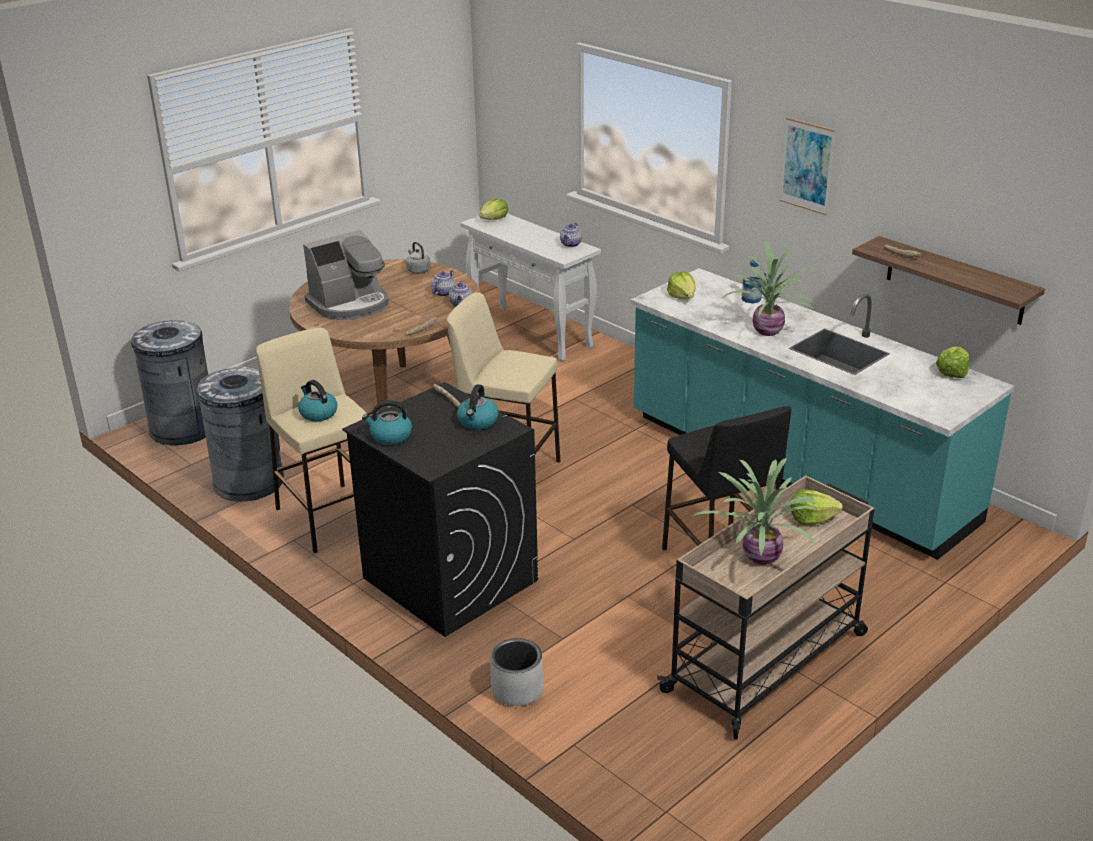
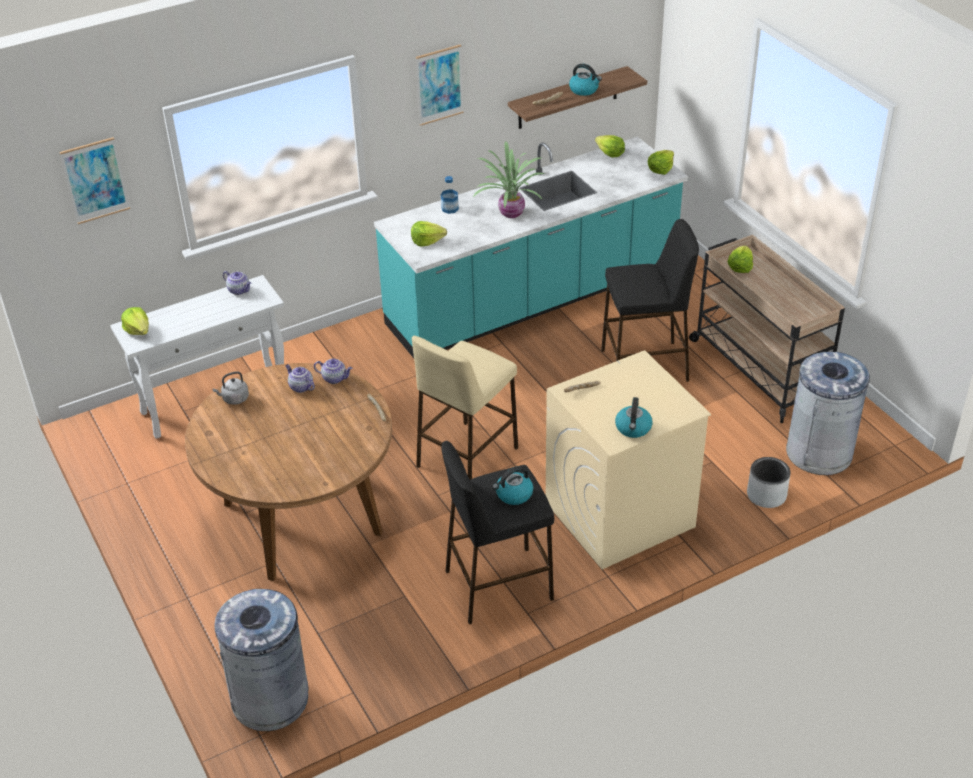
camera: 75 degrees left, 10 degrees up
(249, 482) = (410, 643): grey trash can -> grey trash can (819, 452)
(329, 517) = (498, 585): beige stool -> black stool
(350, 304) = (290, 455): coffee machine -> none
(449, 579) = (619, 515): black washing machine -> beige washing machine
(478, 422) = (624, 377): kettle -> kettle (584, 90)
(526, 80) = (95, 180): none -> picture
(759, 557) = (780, 298): potted plant -> none
(947, 409) = (660, 169): none -> lettuce

